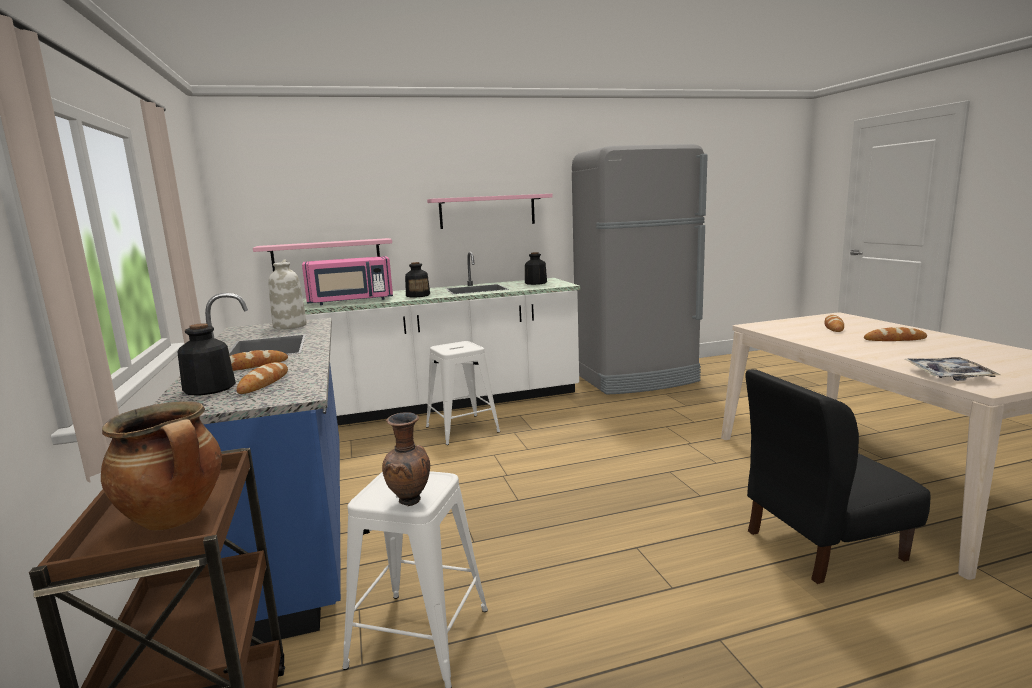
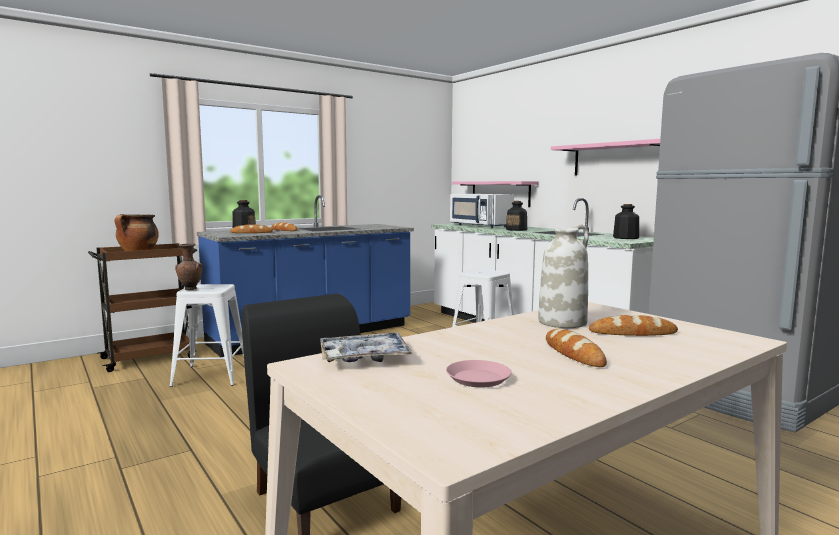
camera: 70 degrees right, 5 degrees down
(289, 326) = (383, 226): white vase -> white vase (562, 322)
(350, 301) = (479, 226): pink microwave -> white microwave
(970, 357) = (477, 378): none -> pink plate

